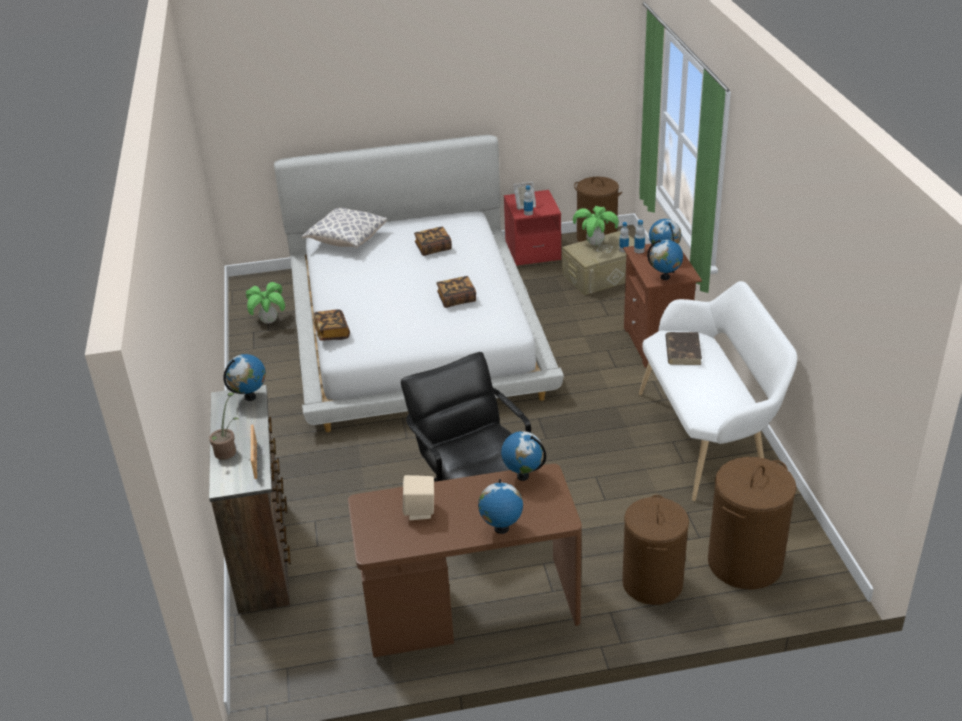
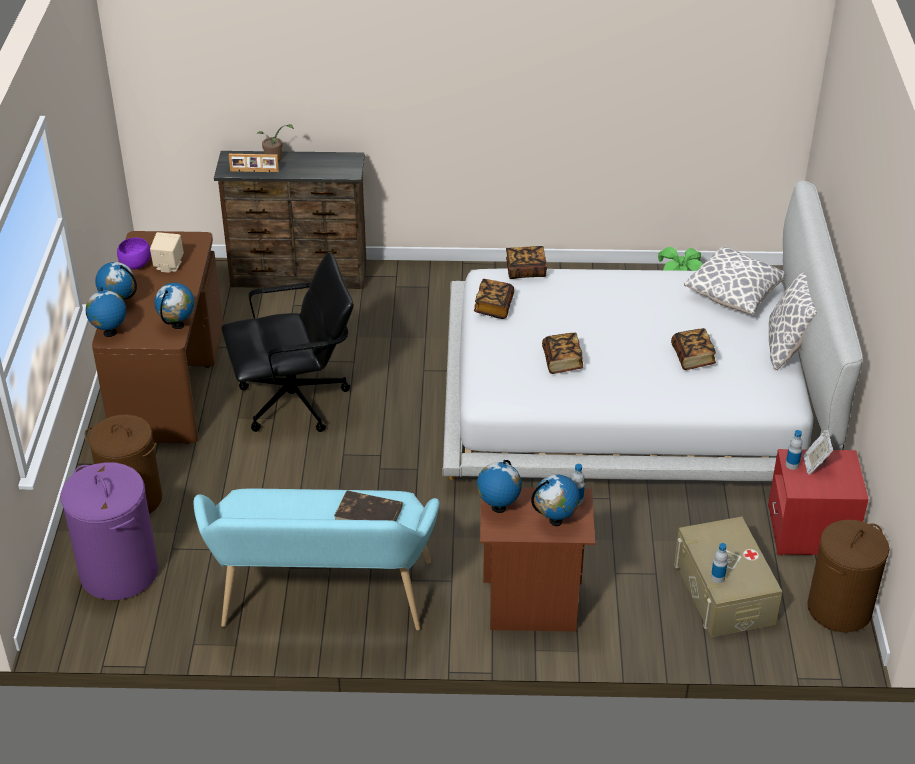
camera: 100 degrees right, 5 degrees up
(250, 397) = (345, 170): globe -> globe (110, 333)
(391, 341) = (493, 307): none -> book
(406, 217) = (788, 346): none -> pillow
(425, 537) = (135, 265): none -> purple bowl
(595, 243) = (743, 552): potted plant -> none
(708, 437) = (323, 601): white bench -> turquoise bench
(745, 563) = (118, 572): brown laundry basket -> purple laundry basket

